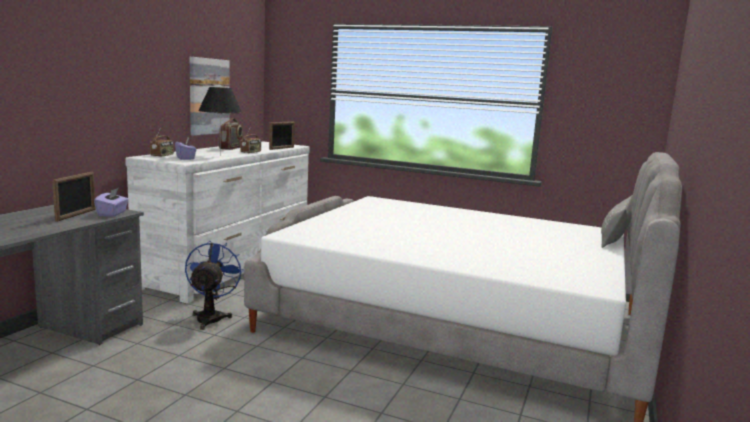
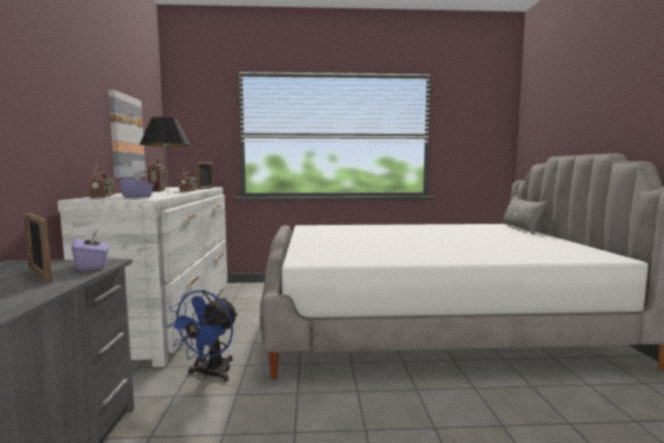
camera: 25 degrees left, 5 degrees down
(76, 215) = (39, 275): picture frame -> picture frame turned 150 degrees clockwise
(211, 317) = (210, 375): blue fan -> blue fan turned 135 degrees counterclockwise

